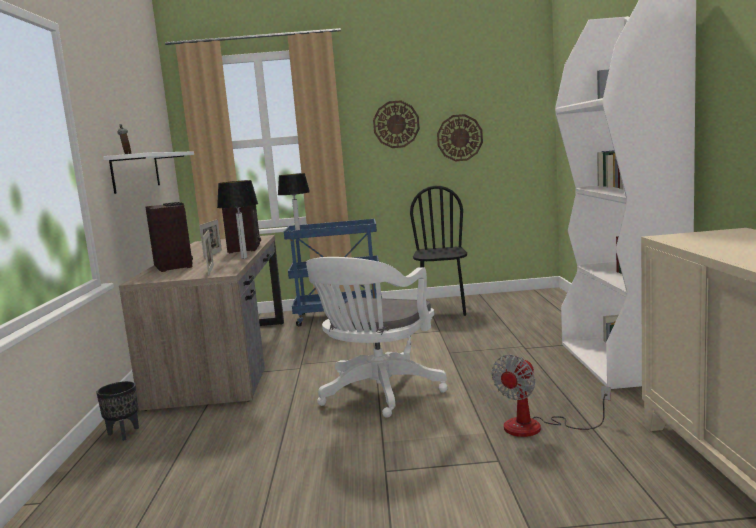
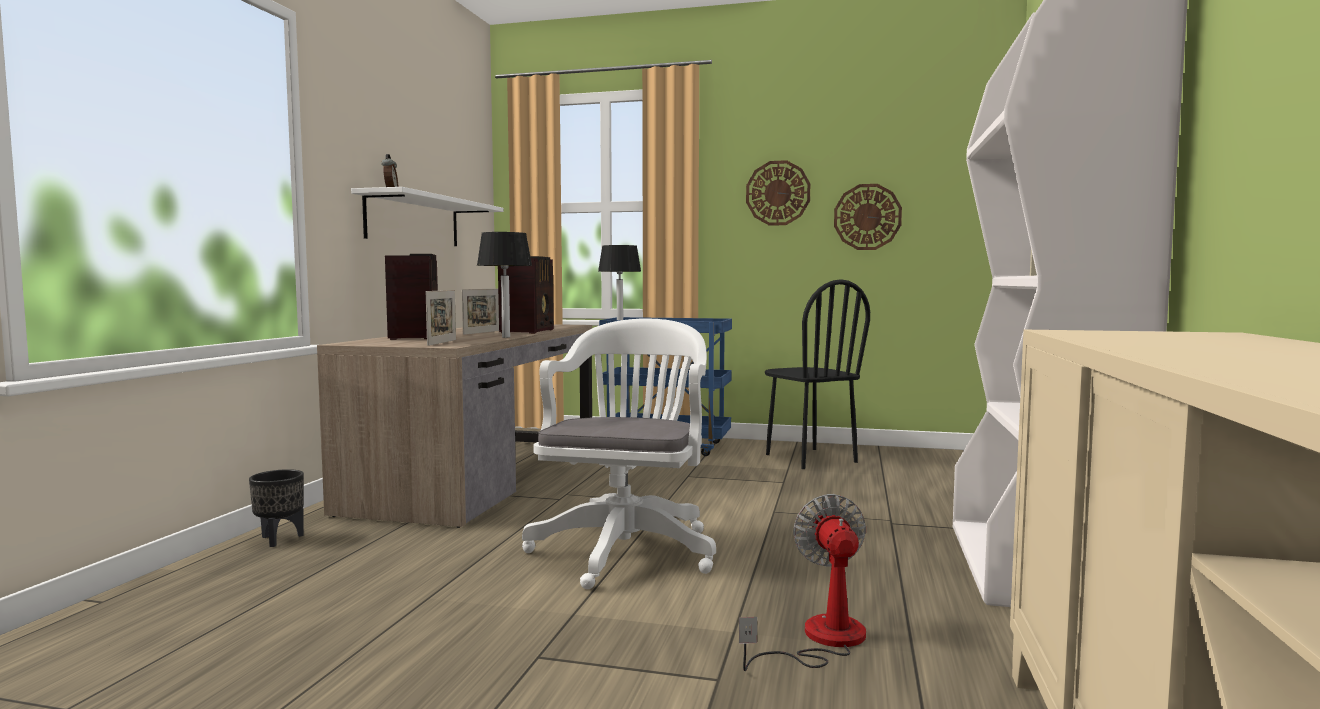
camera: 15 degrees right, 5 degrees down
(378, 394) = (627, 548): white office chair -> white office chair turned 150 degrees clockwise
(443, 310) = (810, 458): black chair -> black chair turned 135 degrees clockwise
(536, 427) = (820, 640): fan -> fan turned 120 degrees clockwise

